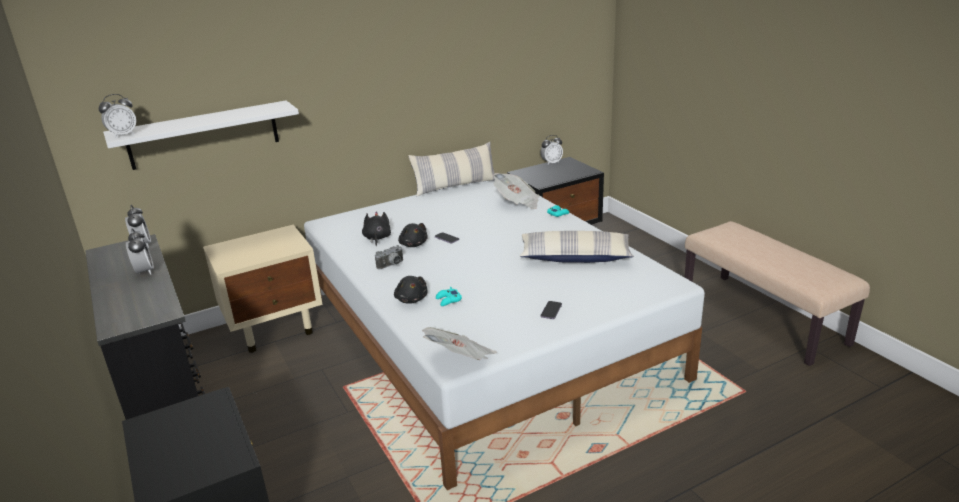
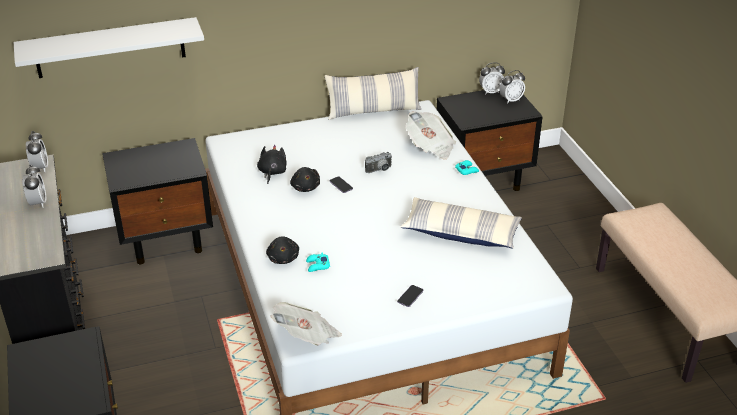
camera: 10 degrees right, 10 degrees up
(123, 135) = (31, 52): alarm clock -> alarm clock (511, 100)
(275, 328) = (167, 240): beige nightstand -> black nightstand
(392, 265) = (276, 211): camera -> camera (380, 170)

